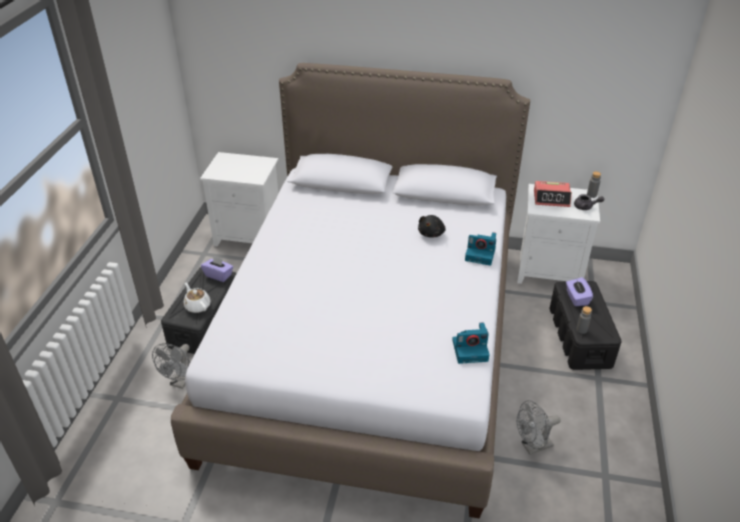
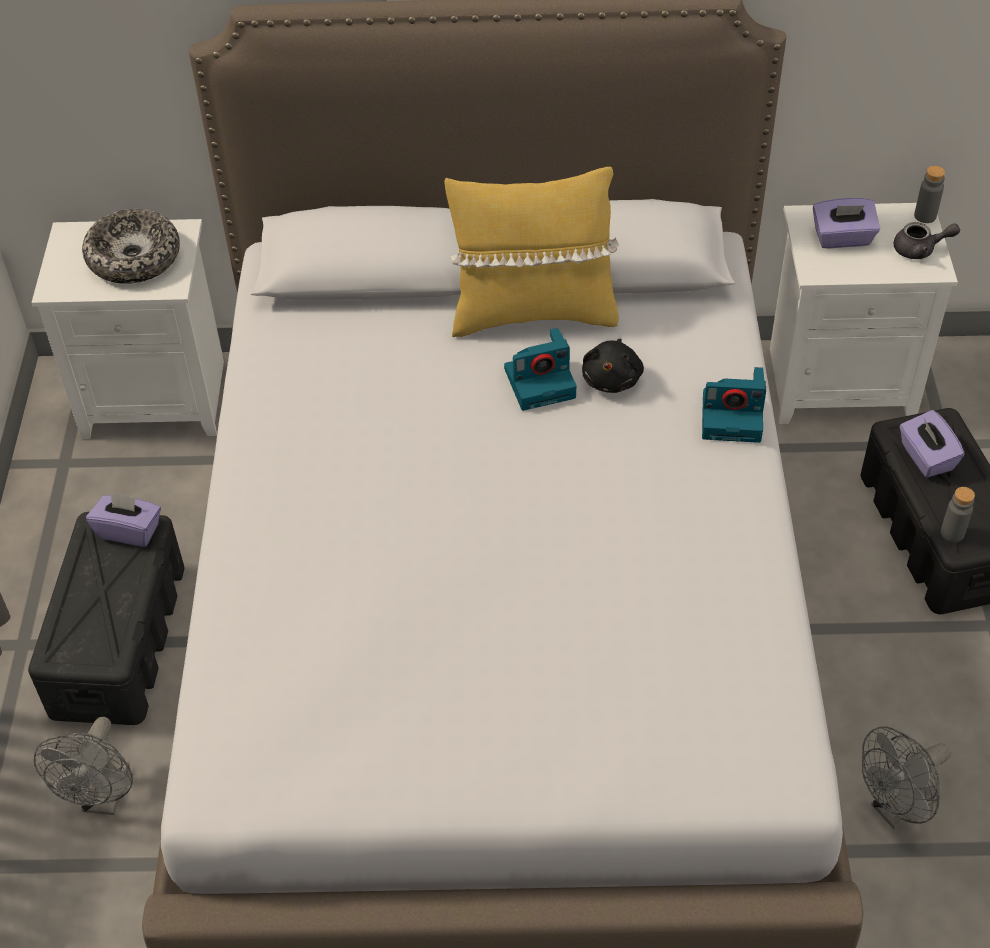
camera: 10 degrees left, 10 degrees up
(197, 306) = (103, 619): white teapot -> none
(246, 168) = (134, 258): none -> bowl
(404, 205) = (533, 313): none -> yellow pillow
(471, 350) = (772, 665): camera -> camera (541, 382)
(551, 198) = (842, 238): alarm clock -> purple tissue box

